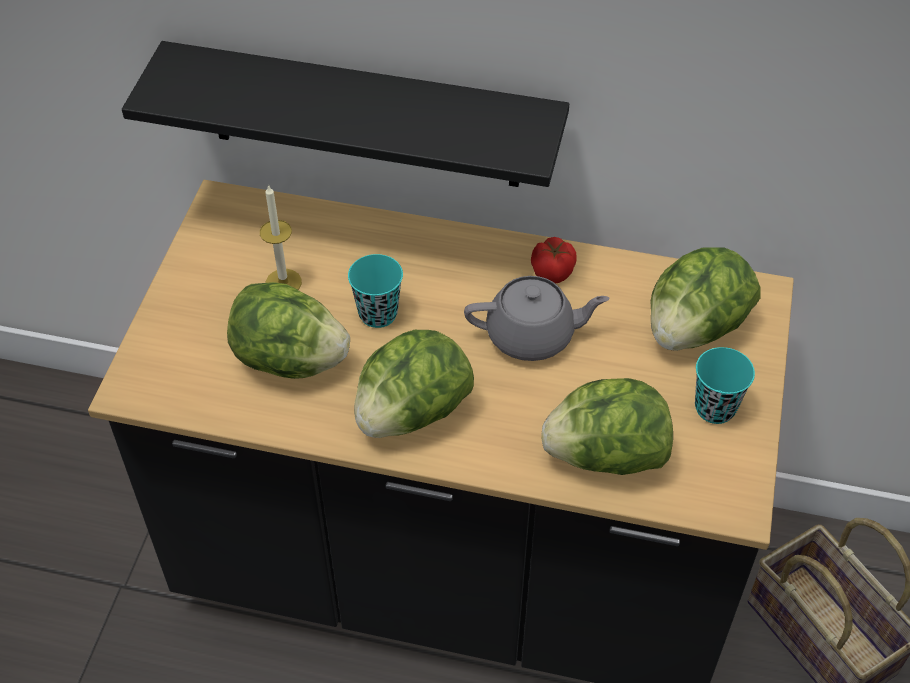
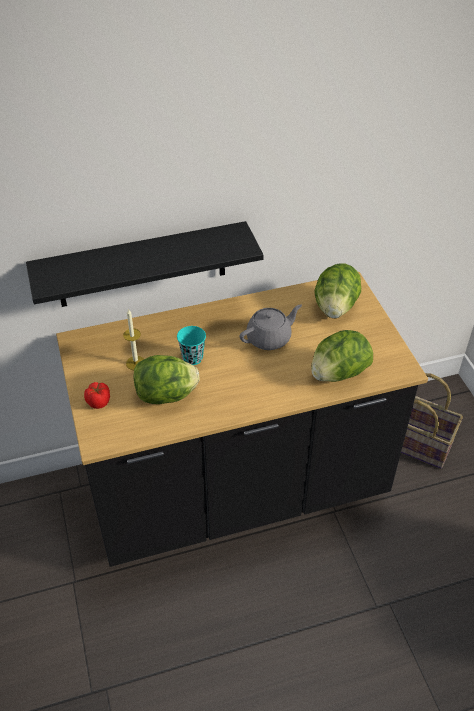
camera: 30 degrees left, 5 degrees down
(412, 413) = (242, 393): lettuce -> none
(553, 272) = (258, 308): tomato -> tomato (99, 401)
(715, 408) = (368, 335): turquoise cup -> none

